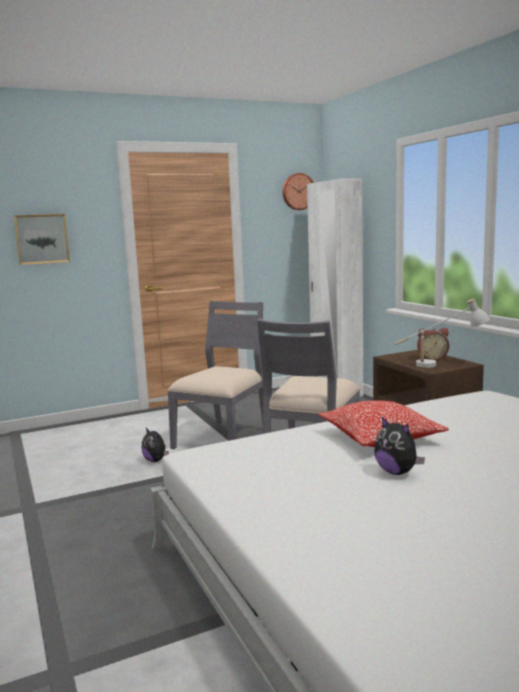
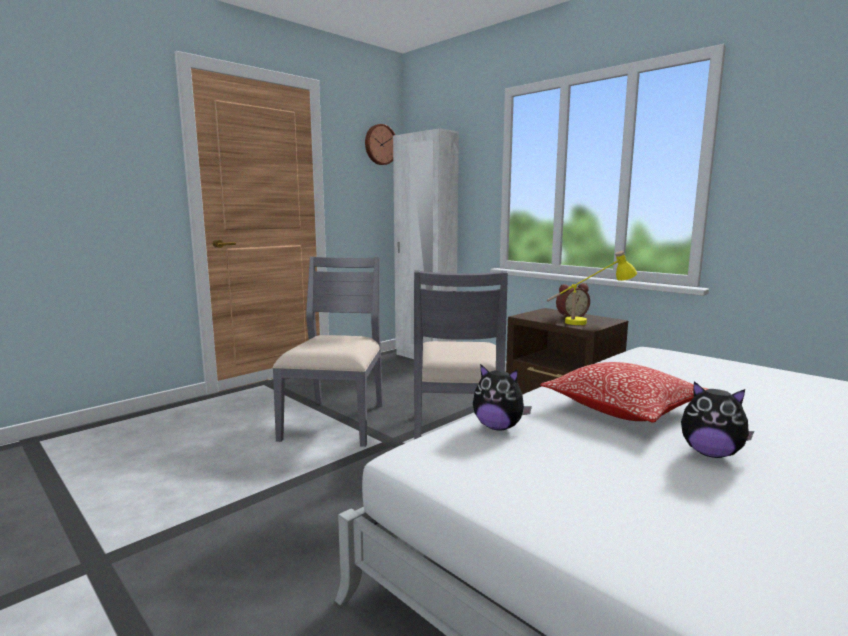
camera: 20 degrees left, 0 degrees up
(42, 239) = (68, 168): picture -> none
(156, 460) = (265, 460): plush toy -> plush toy (498, 427)
(441, 364) = (589, 322): white table lamp -> yellow table lamp

